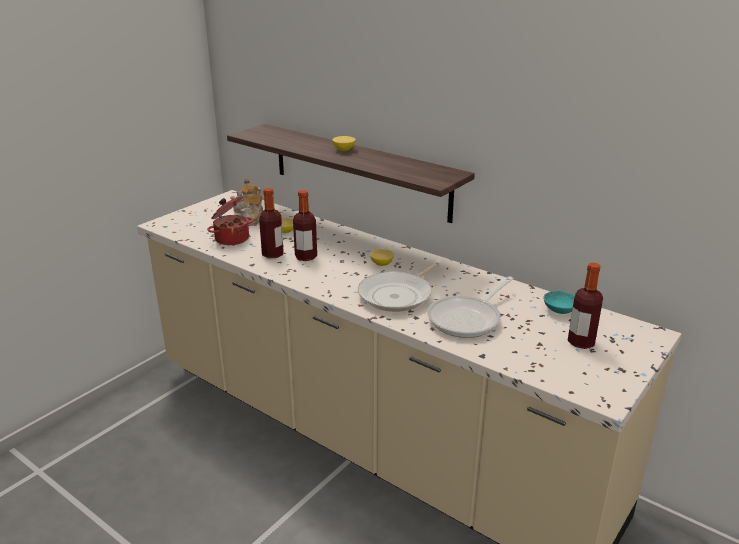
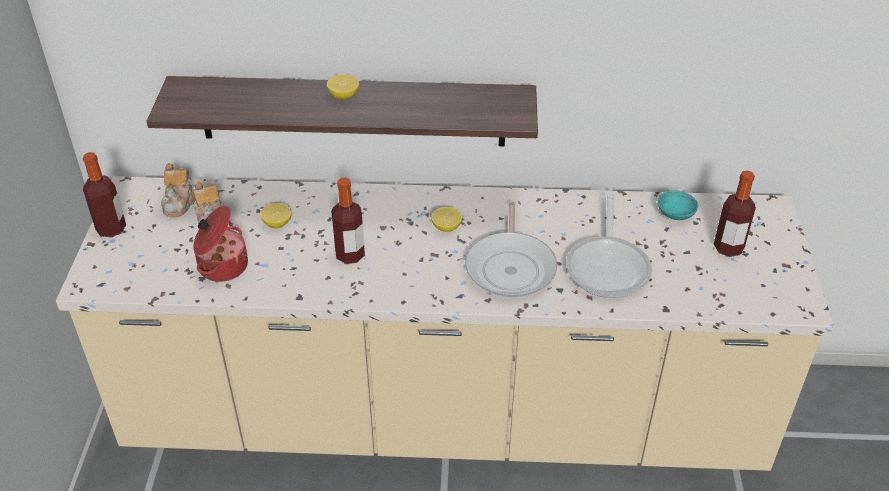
camera: 35 degrees left, 15 degrees up
(272, 254) = (305, 269): bottle -> bottle (111, 229)

